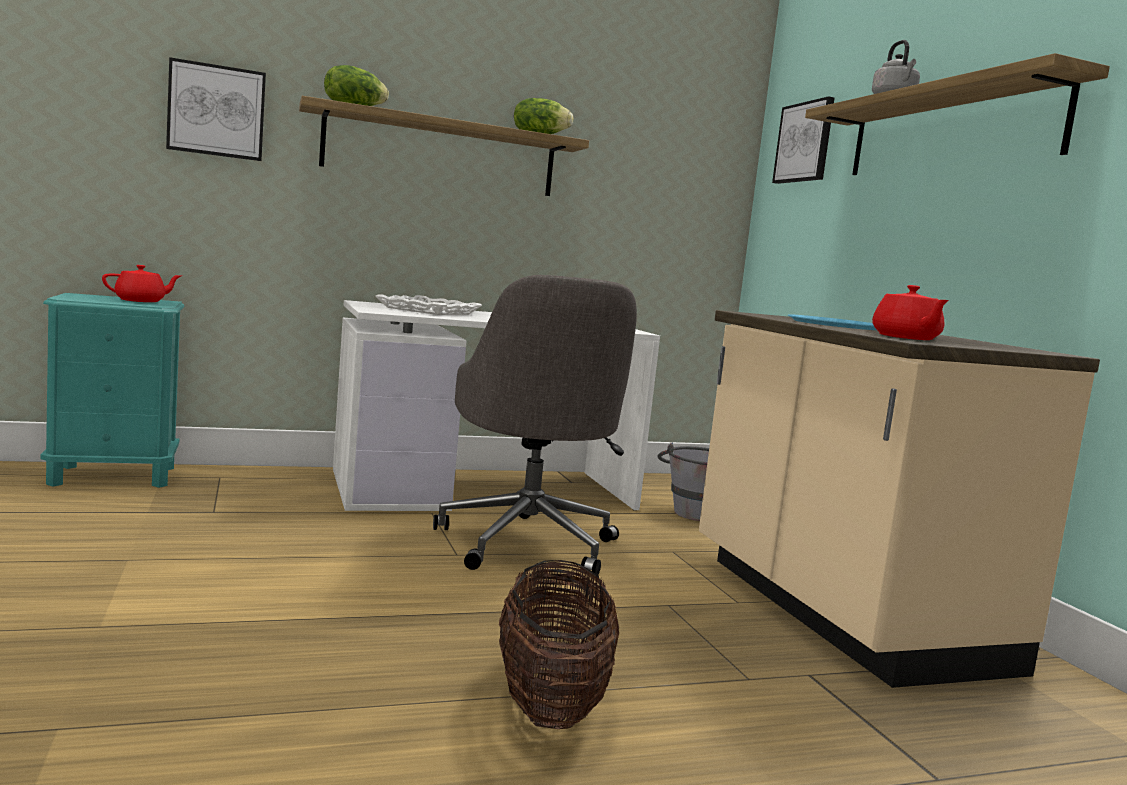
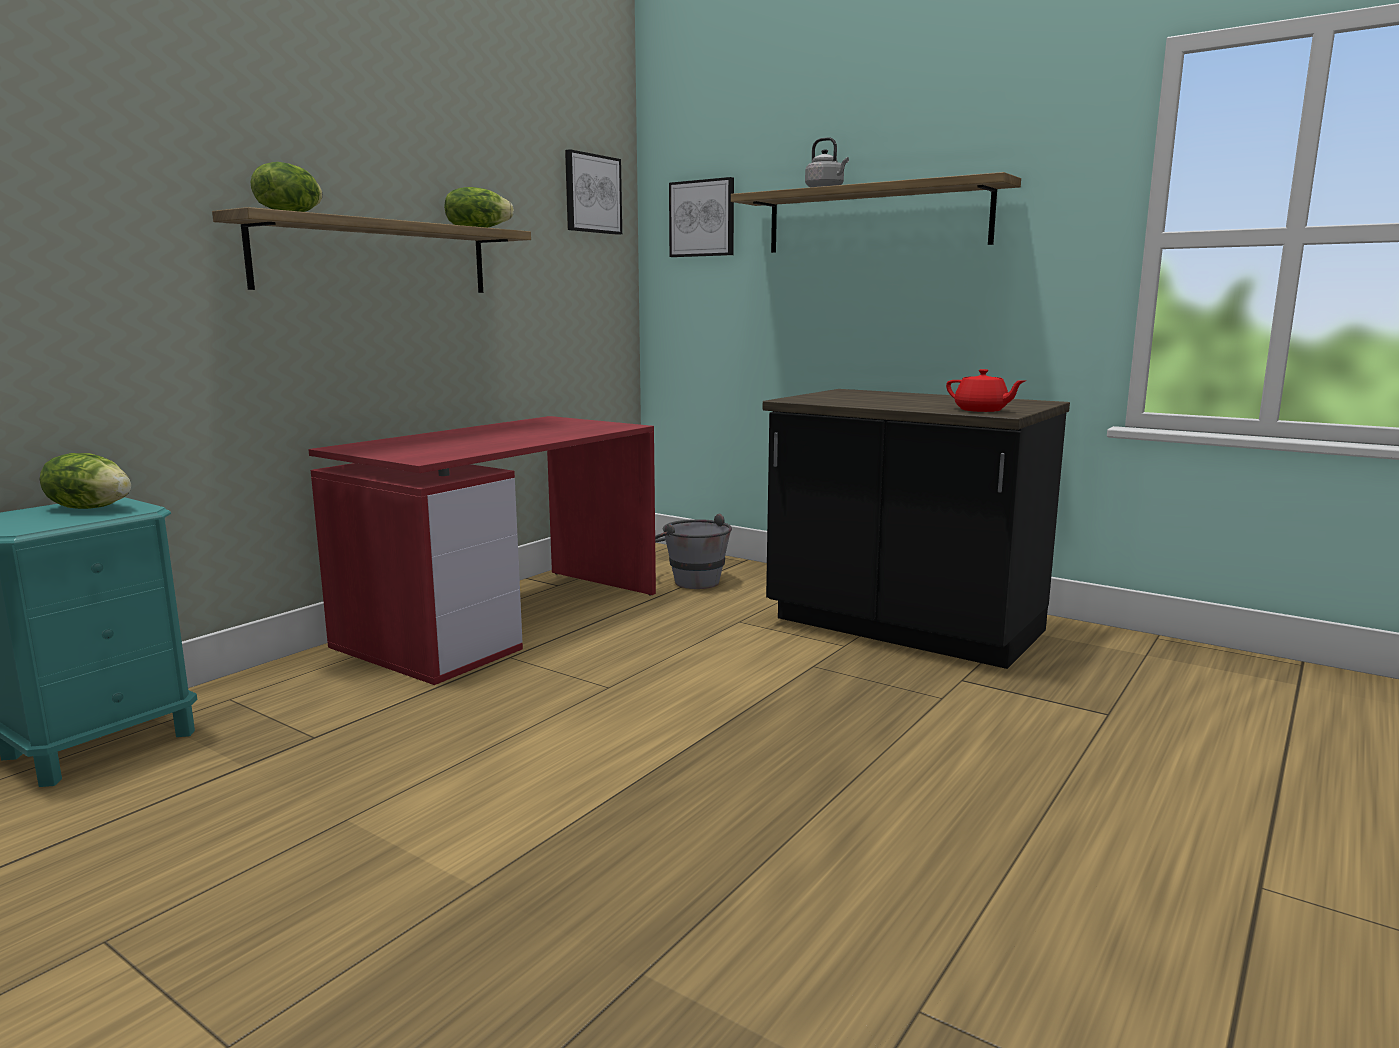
camera: 35 degrees left, 5 degrees up
(141, 301) = (91, 508): red teapot -> lettuce
(216, 111) = (108, 231): picture -> picture (592, 194)
(429, 311) = (434, 444): white tray -> none
(484, 489) = (505, 618): white desk -> red desk
(528, 545) = (640, 656): grey office chair -> none
(551, 702) = (883, 769): basket -> none
(836, 325) = (880, 401): blue plate -> none
(839, 612) = (903, 628): beige counter -> black counter

